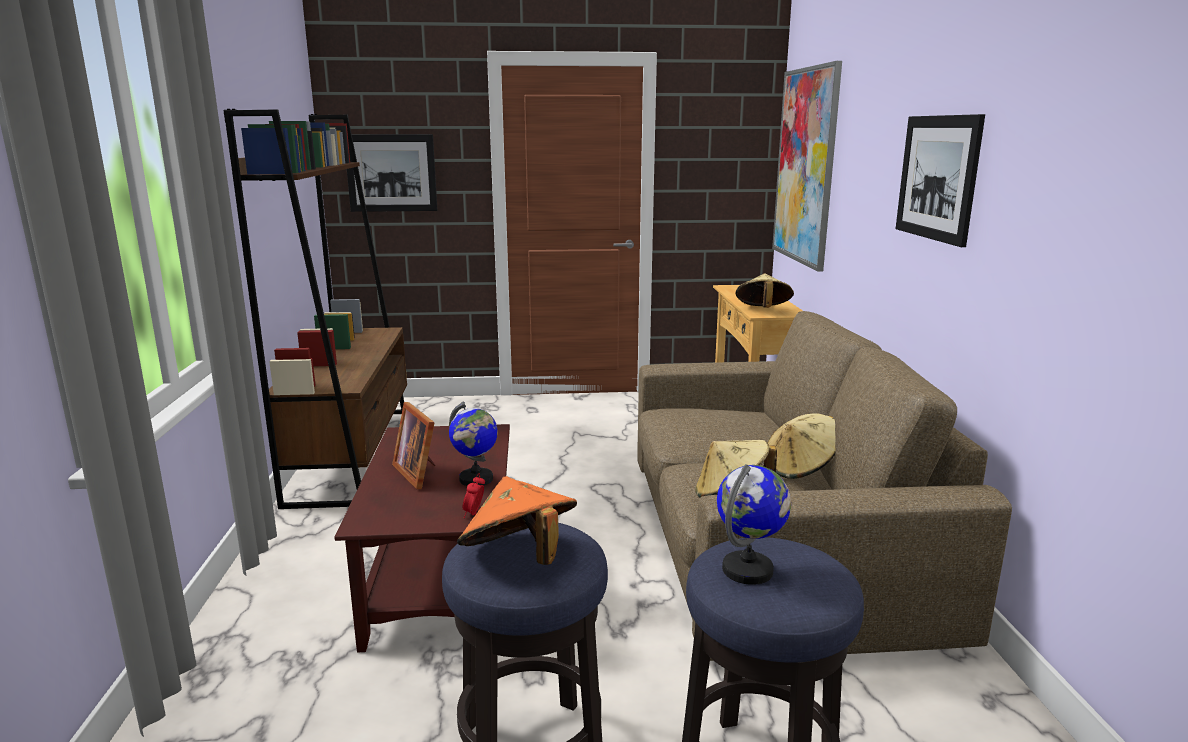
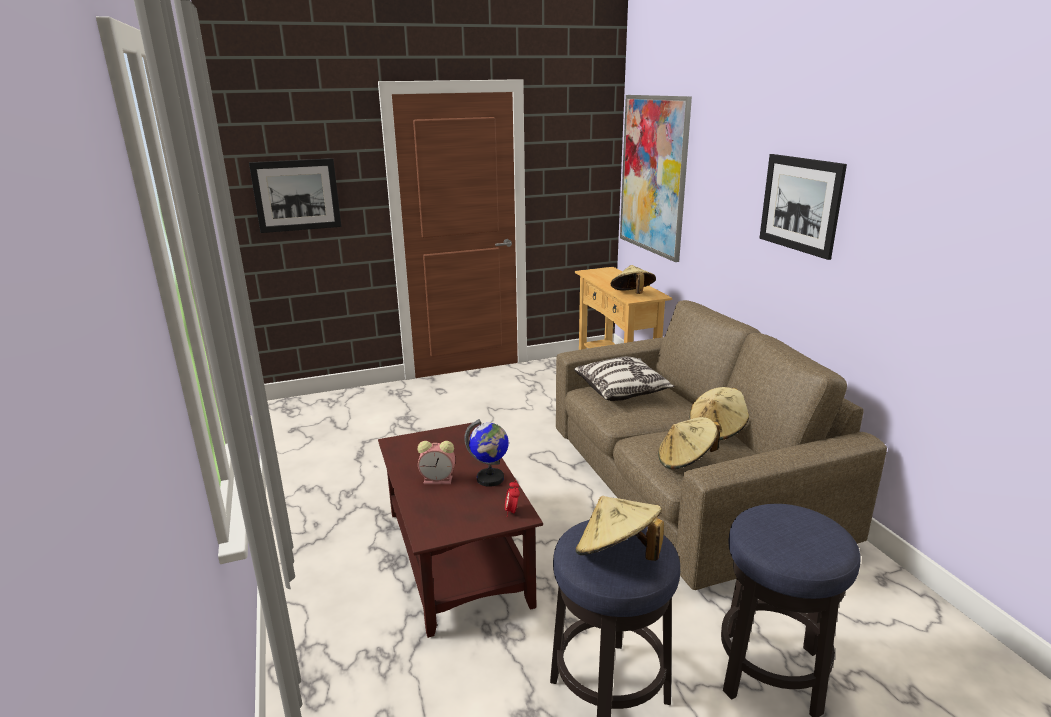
camera: 15 degrees left, 5 degrees up
(352, 453) = (307, 455): brown bookcase -> none
(419, 472) = (439, 480): picture frame -> alarm clock
(519, 557) = (617, 554): orange hat -> beige hat
(705, 414) = (622, 390): none -> pillow
(748, 570) = (778, 535): globe -> none

